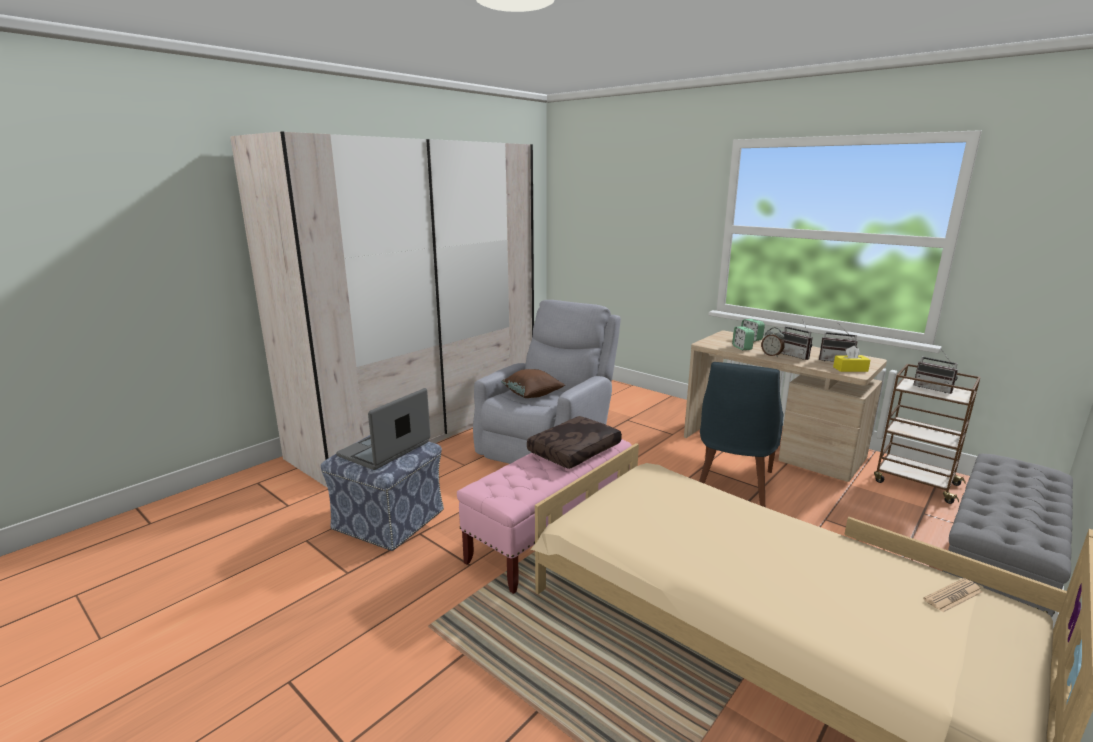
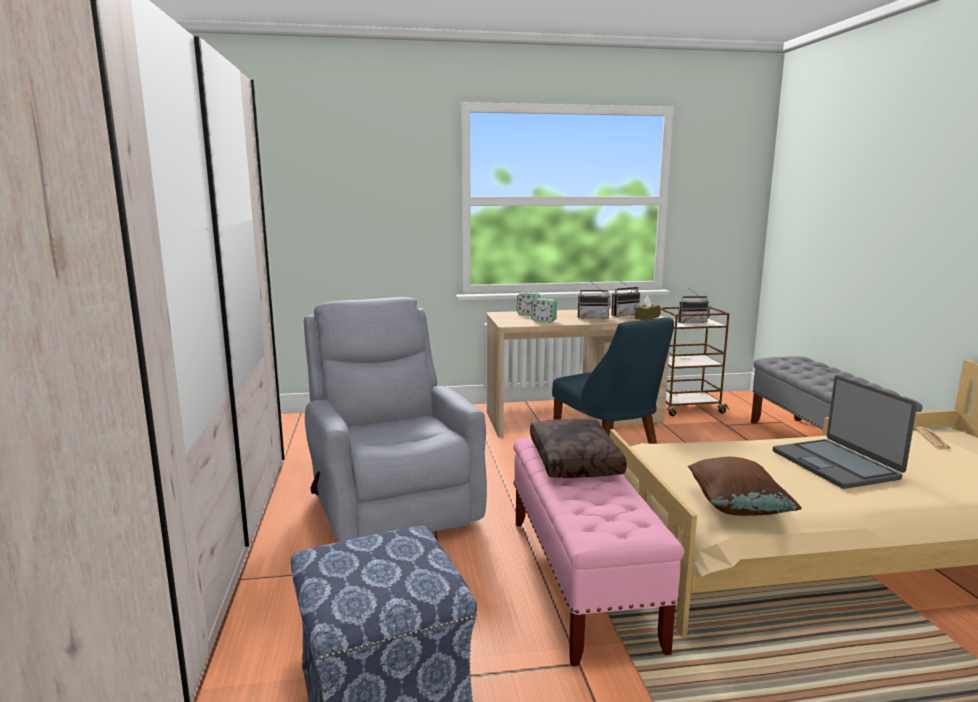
camera: 50 degrees left, 5 degrees down
(385, 449) = (388, 564): laptop -> laptop (836, 465)
(532, 395) = (389, 432): brown pillow -> brown pillow (737, 507)
(771, 355) = (578, 321): alarm clock -> none
(850, 369) = (647, 317): yellow tissue box -> brown tissue box

